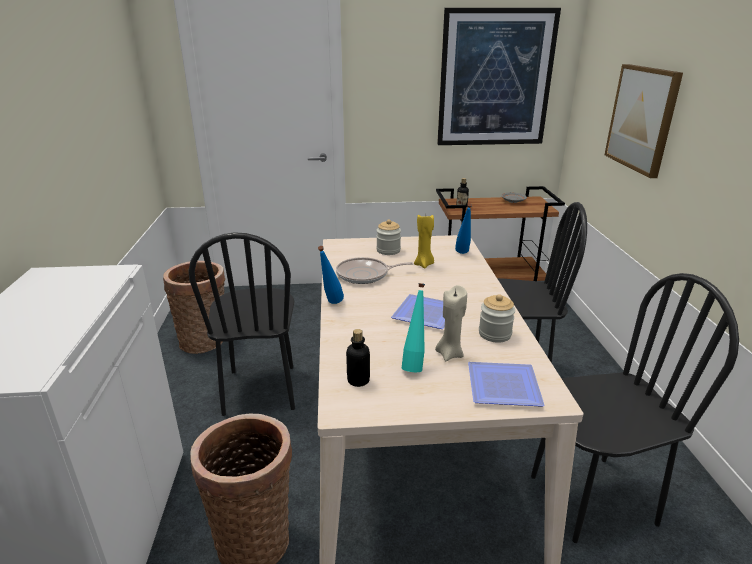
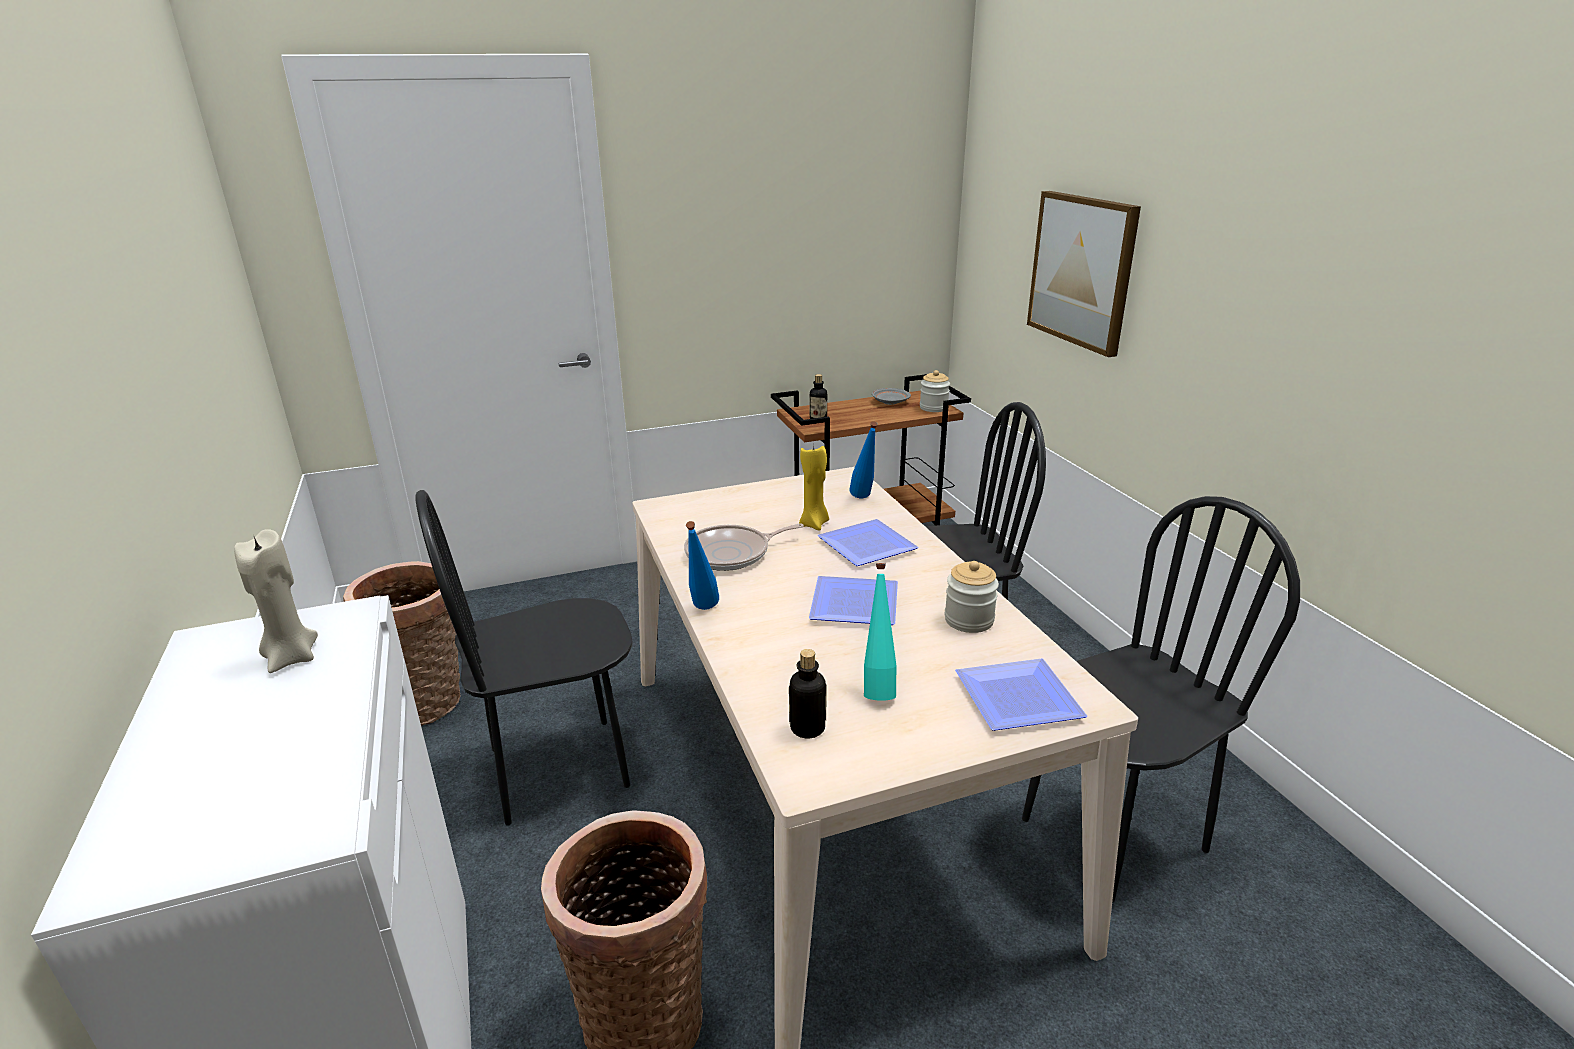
camera: 15 degrees left, 0 degrees up
(260, 389) = (559, 768): black chair -> black chair turned 90 degrees clockwise
(388, 250) = (748, 508): jar -> jar (933, 408)
(449, 354) = (920, 662): beige candle -> beige candle (291, 658)
(453, 282) = (870, 546): none -> plate
(495, 79) = (846, 216): picture -> none

